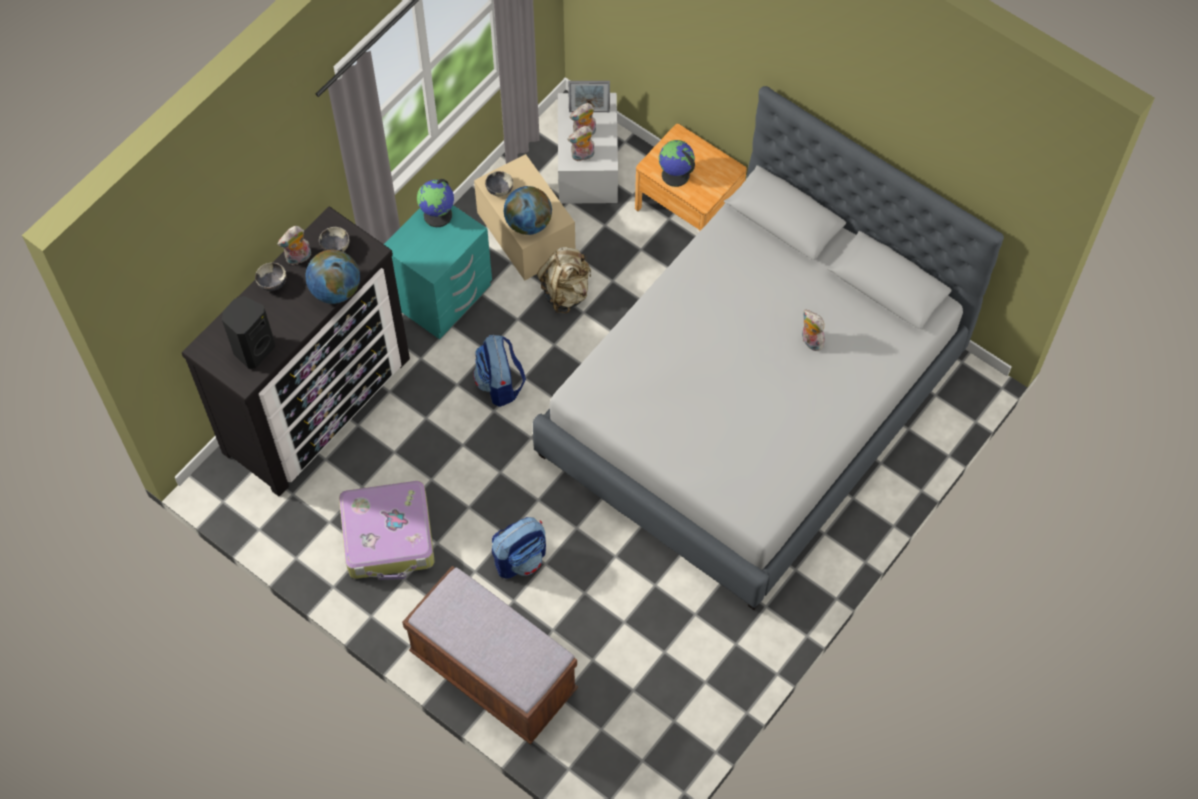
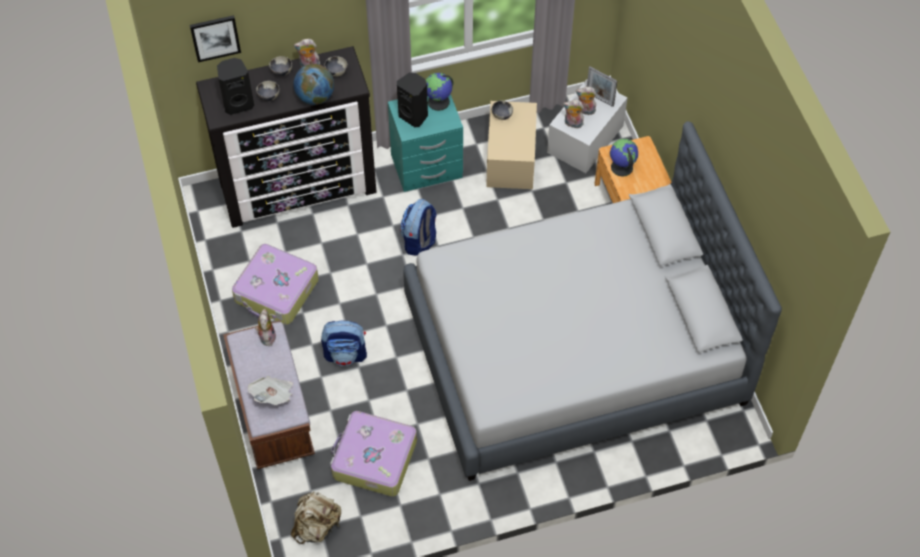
camera: 35 degrees right, 5 degrees down
(189, 287) = (215, 37): none -> picture
(282, 321) = (268, 97): none -> bowl
(423, 246) = (414, 115): none -> black speaker
(515, 653) = (273, 395): none -> newspaper
(528, 223) = (503, 145): globe -> none
(566, 291) = (507, 209): beige backpack -> beige backpack (316, 526)
(640, 652) = (373, 459): none -> suitcase
(810, 341) = (617, 317): plush toy -> plush toy (266, 336)

